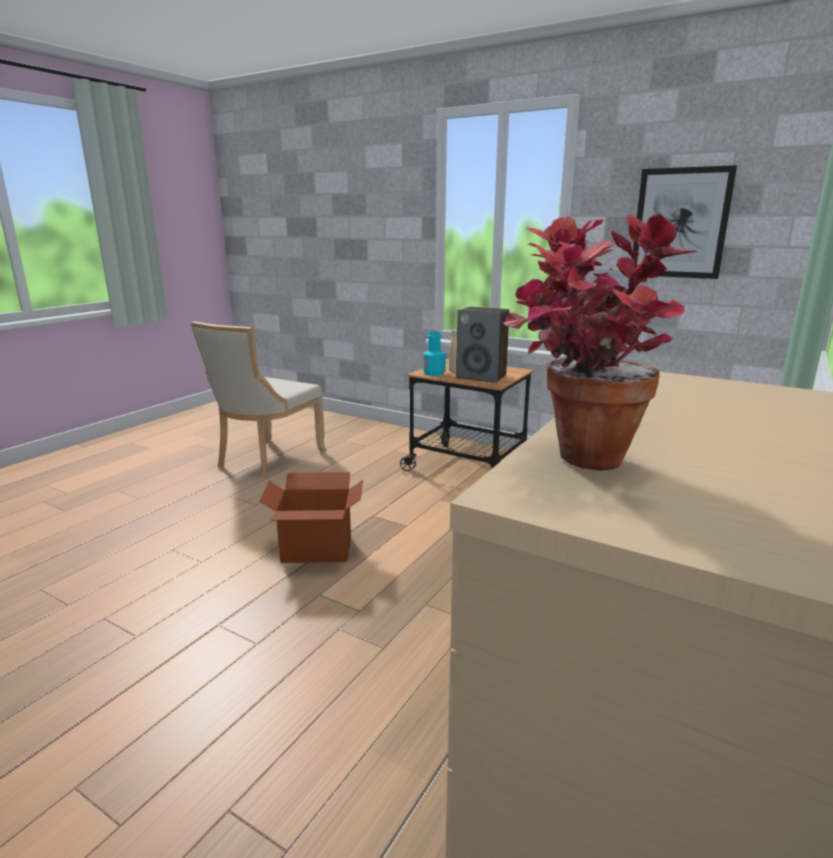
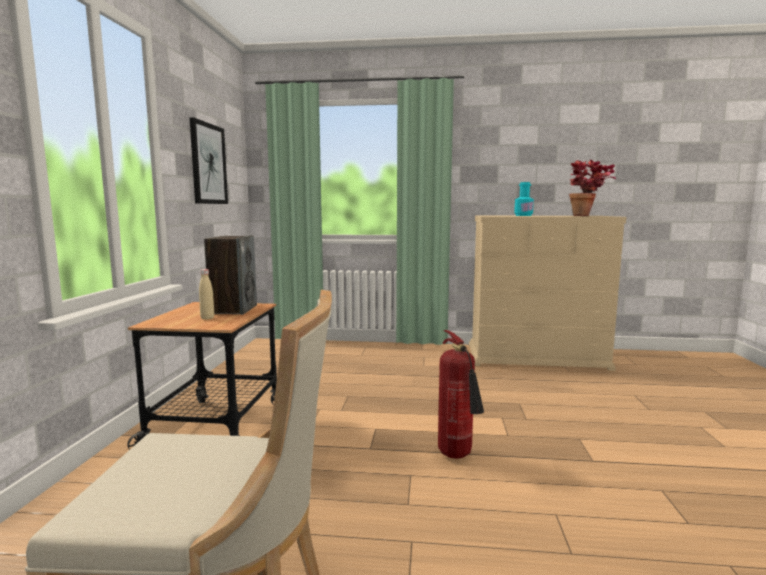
camera: 115 degrees left, 10 degrees down
(317, 550) = (458, 456): cardboard box -> fire extinguisher
(434, 373) = (222, 322): turquoise bottle -> turquoise bottle (523, 215)

